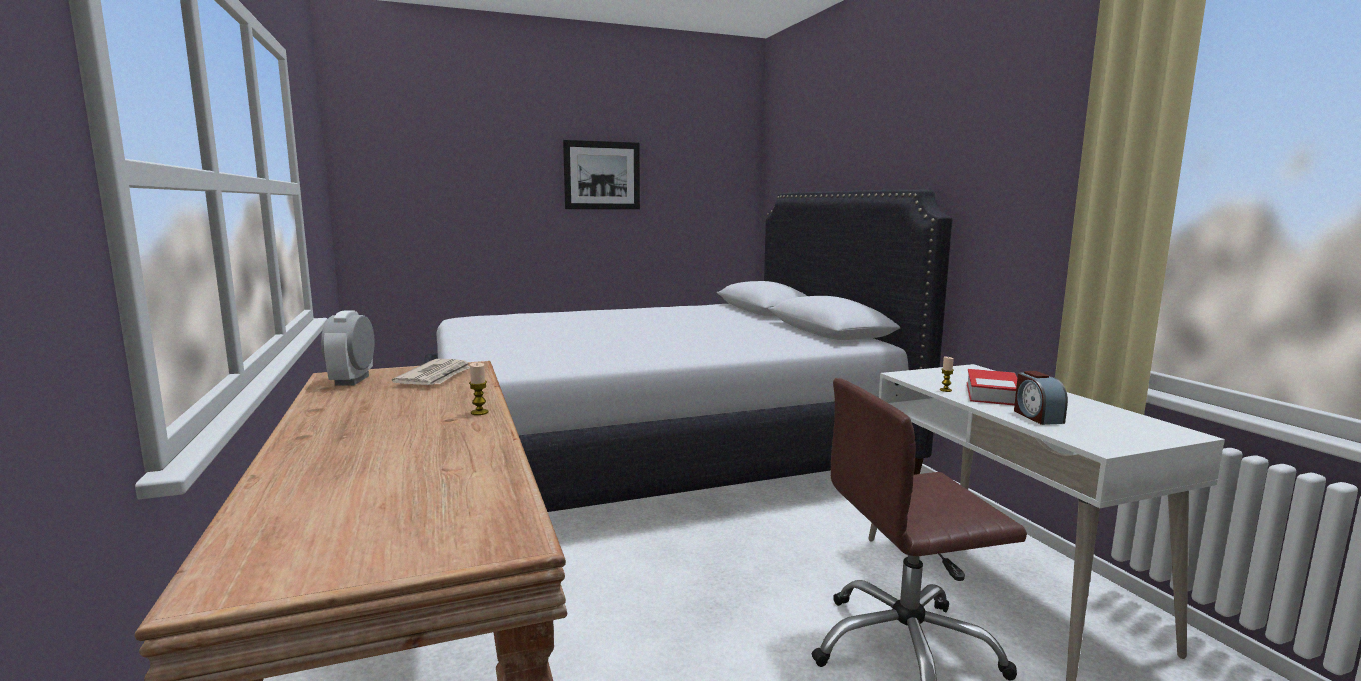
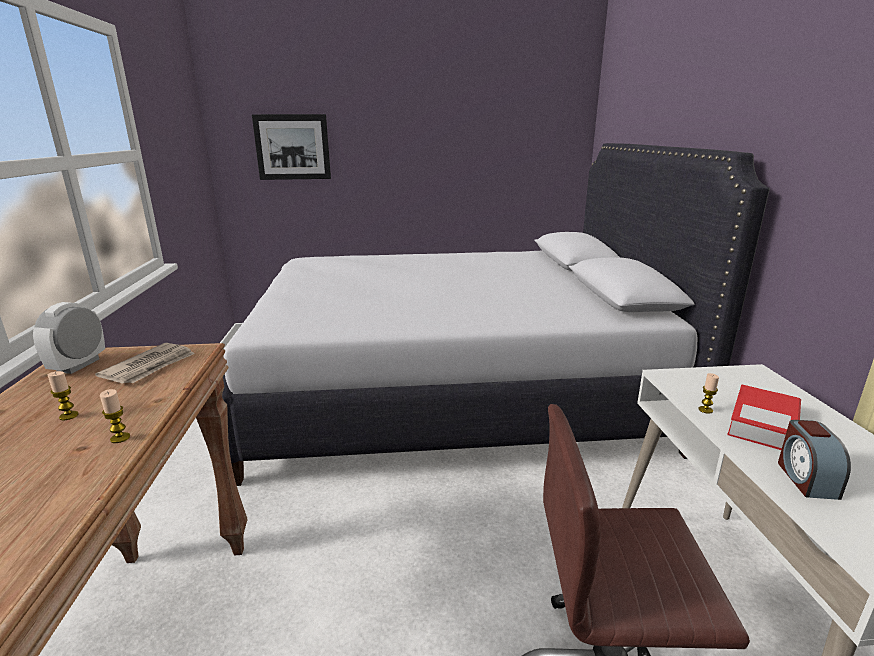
camera: 15 degrees right, 10 degrees up
(402, 406) = (69, 416): none -> candle
(602, 175) = (437, 126): picture -> picture (292, 147)

